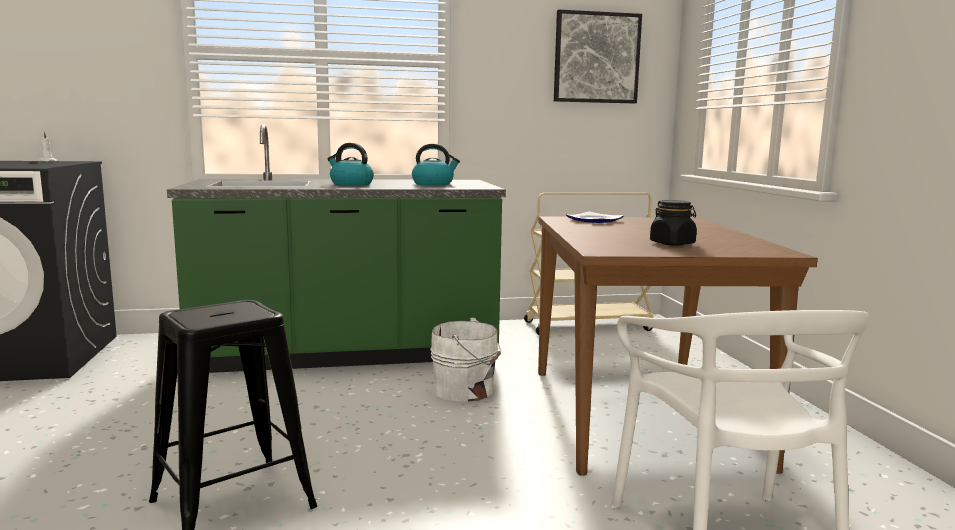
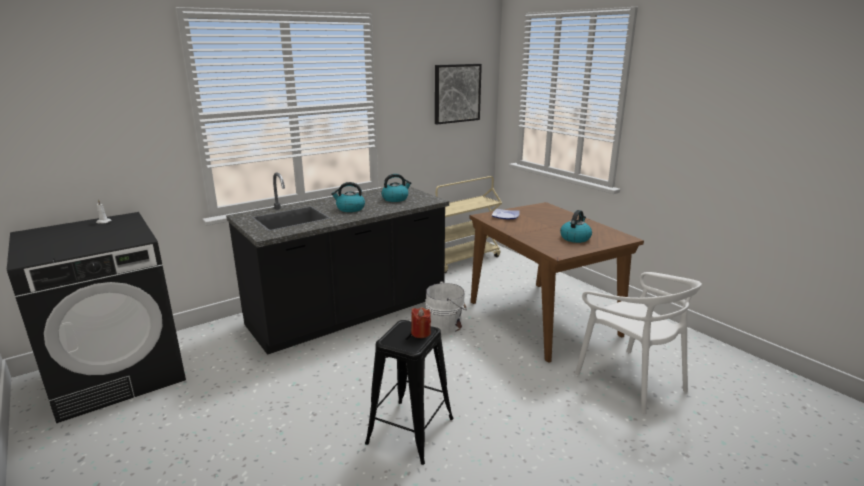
camera: 25 degrees left, 10 degrees up
(243, 313) = (420, 333): none -> red candle
(348, 353) = (349, 313): green counter -> black counter
(672, 243) = (575, 238): black jar -> kettle

